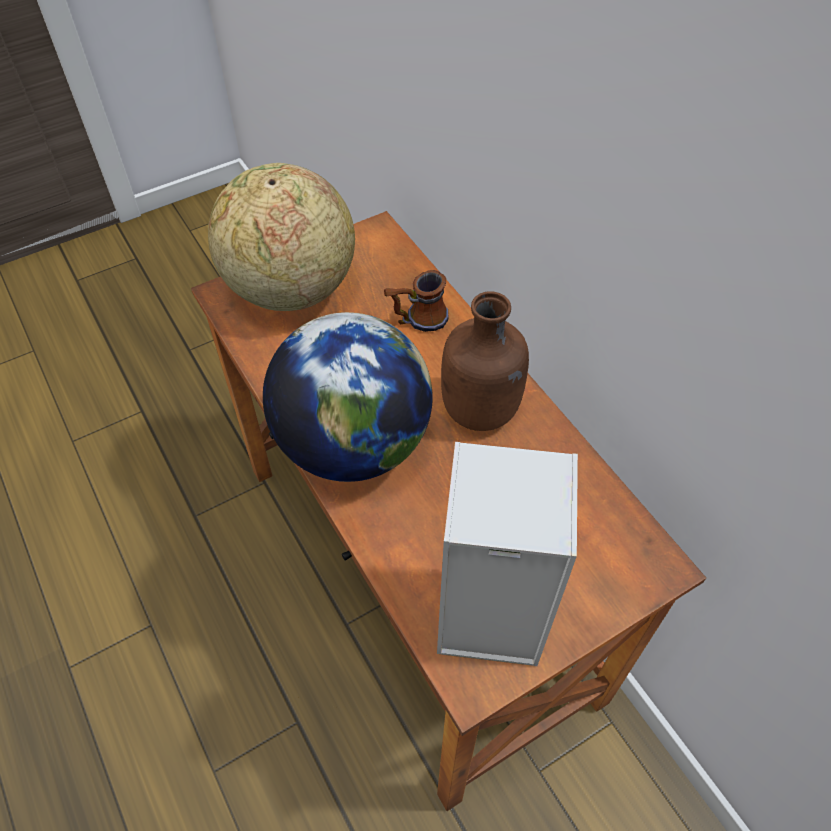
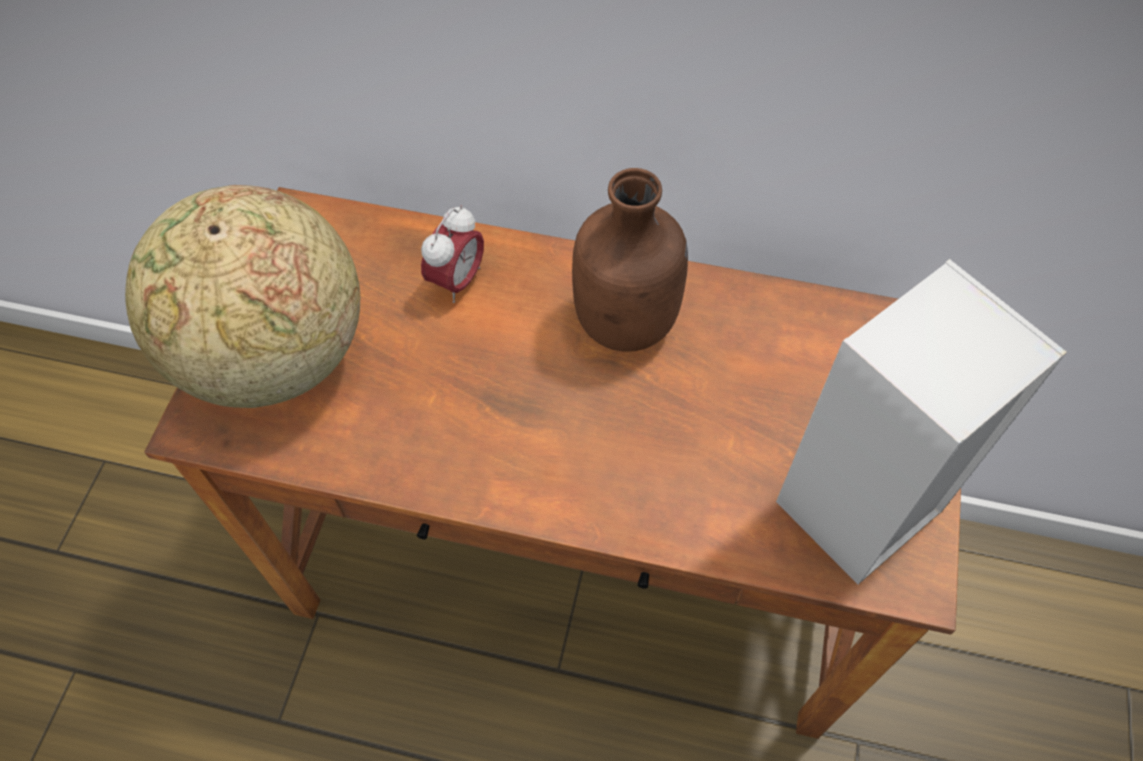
camera: 45 degrees left, 5 degrees up
(353, 444) = (547, 462): globe -> none
(417, 320) = (457, 281): mug -> alarm clock

